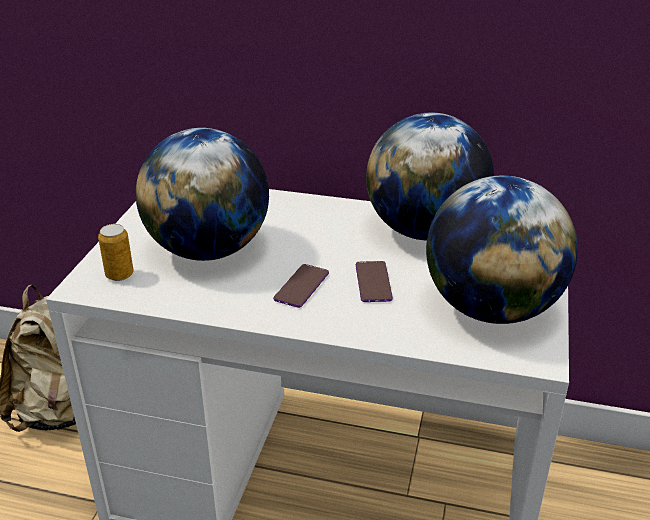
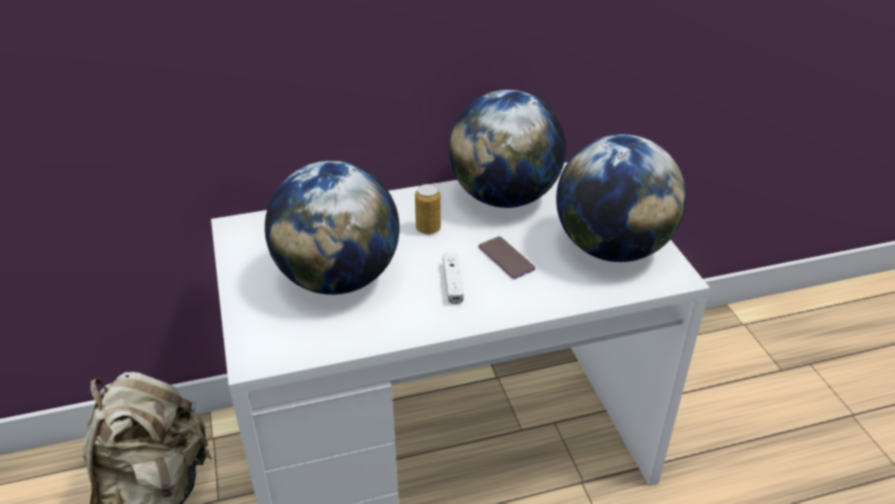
camera: 30 degrees left, 5 degrees up
(119, 275) = (278, 333): can -> can (428, 229)
(301, 286) = (452, 283): phone -> white game controller

